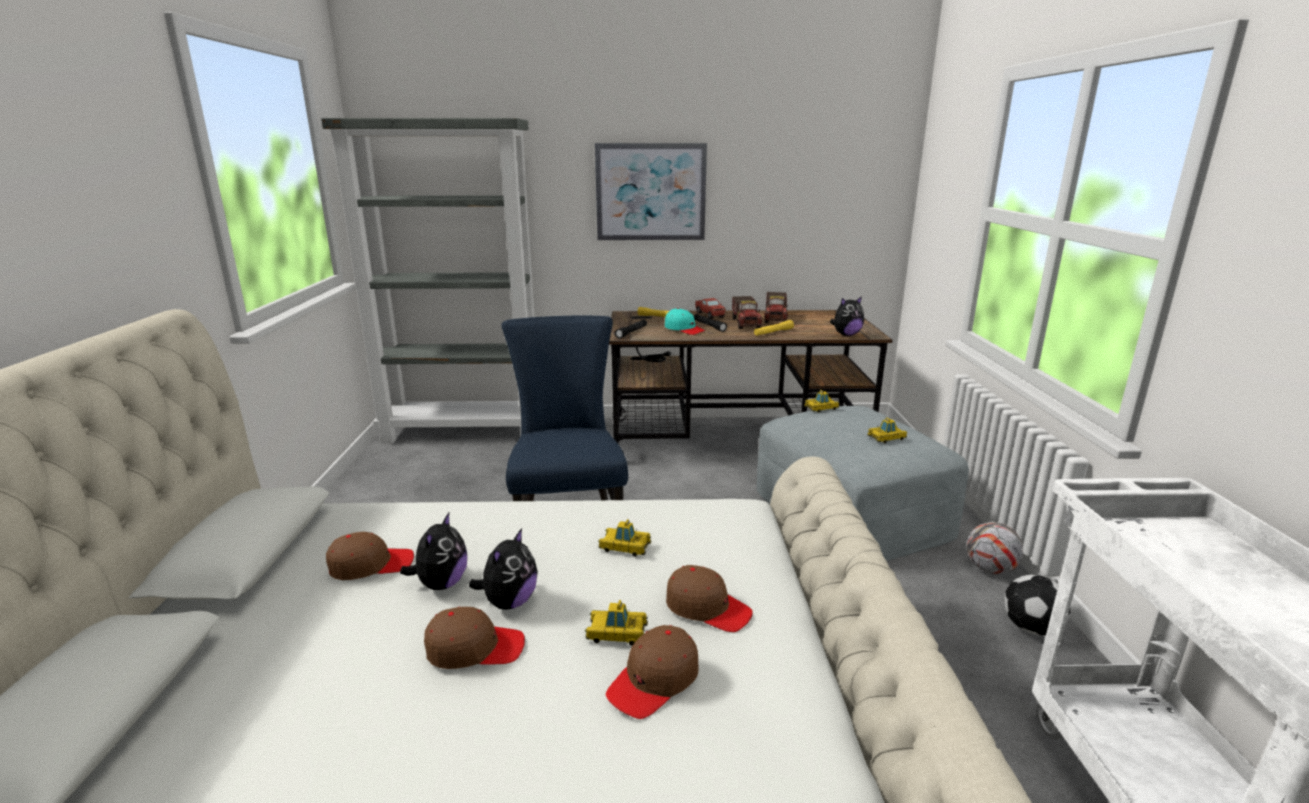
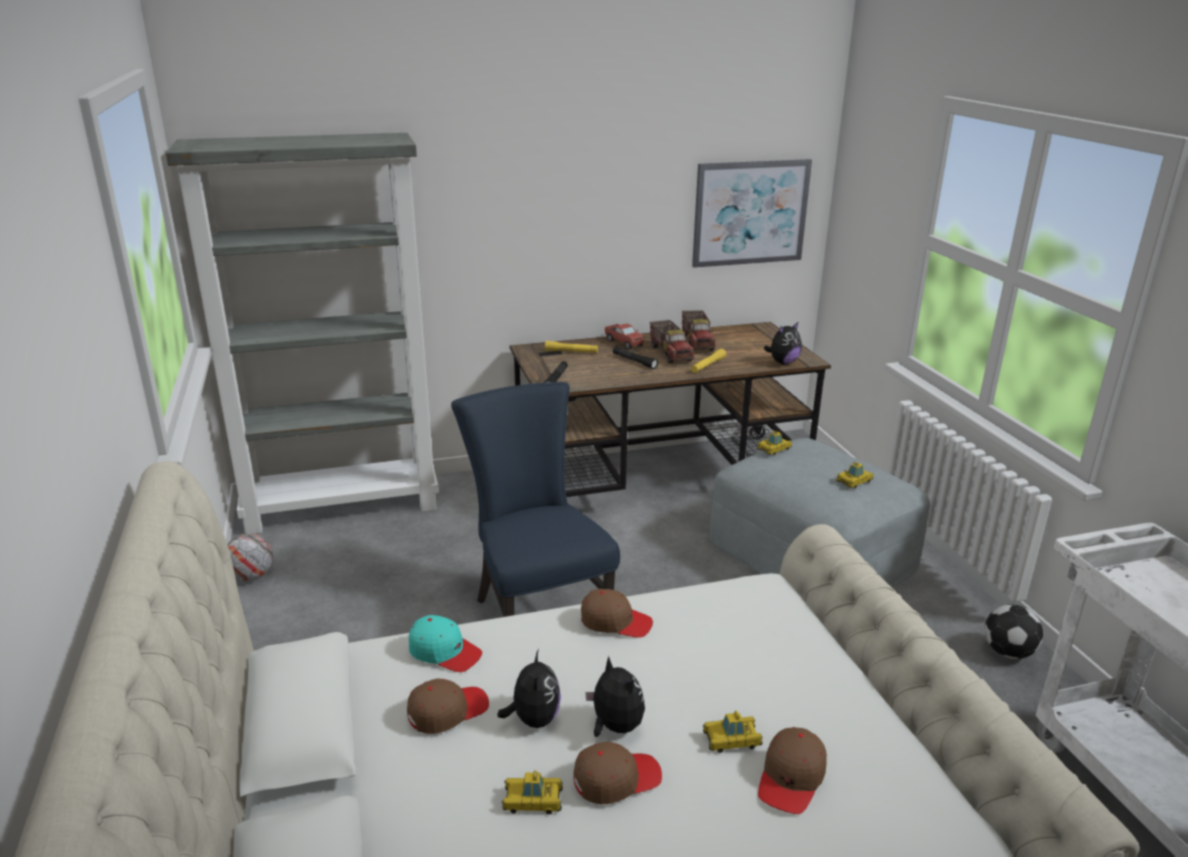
camera: 15 degrees left, 5 degrees up
(509, 602) = (614, 727): plush toy -> plush toy turned 45 degrees counterclockwise
(625, 546) = (683, 648): toy car -> toy car (532, 800)
(650, 192) = (551, 208): picture -> picture (750, 213)
(684, 329) = (611, 369): turquoise cap -> turquoise cap (444, 652)
(707, 608) = (793, 700): brown cap -> brown cap (615, 621)
(990, 569) = (956, 597): football -> football (251, 576)

